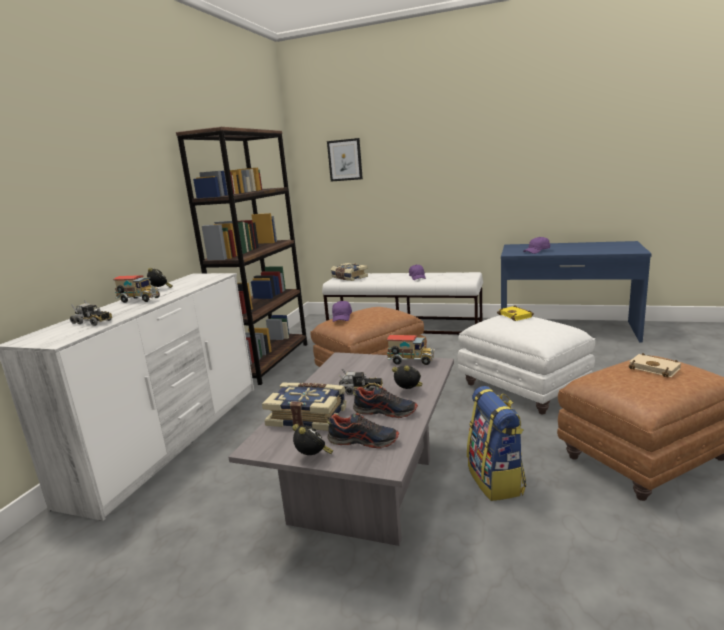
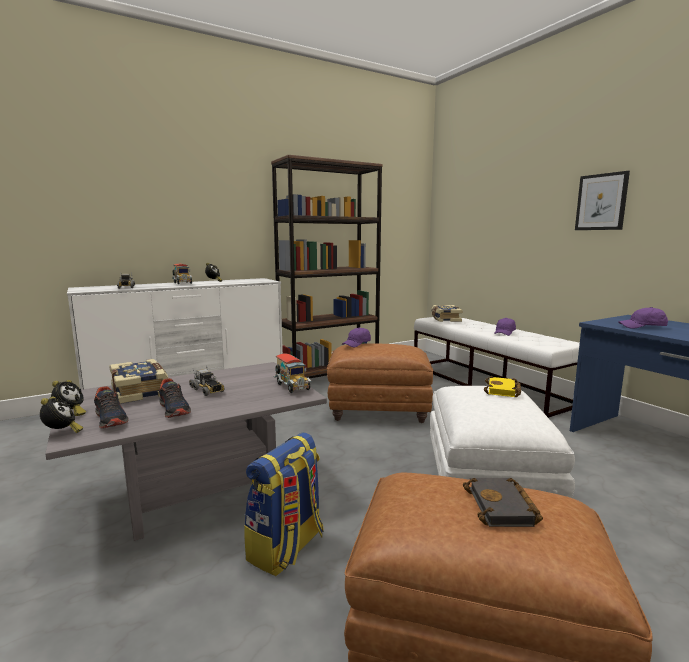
camera: 40 degrees right, 5 degrees down
(345, 160) = (472, 198): picture -> picture (601, 202)
(409, 391) = (226, 404): alarm clock -> alarm clock (62, 433)
(656, 368) = (503, 508): beige book -> black book

